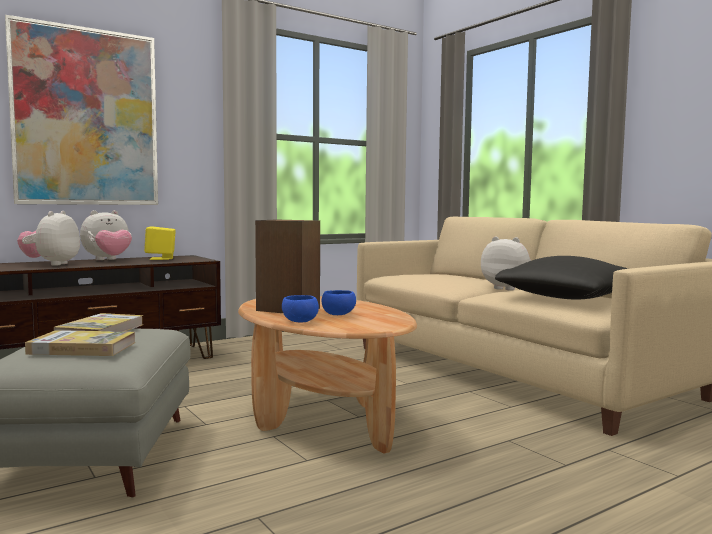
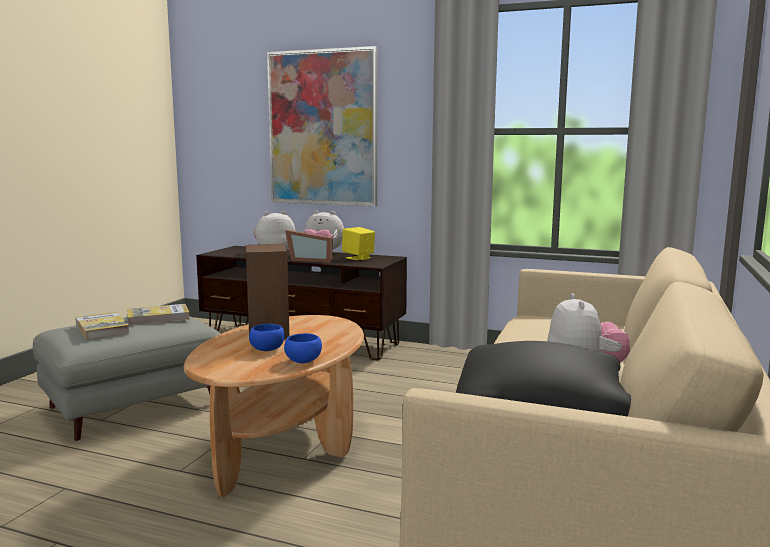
camera: 55 degrees right, 5 degrees up
(125, 263) = (311, 260): none -> picture frame
(299, 321) = (218, 347): blue bowl -> blue bowl (303, 361)

